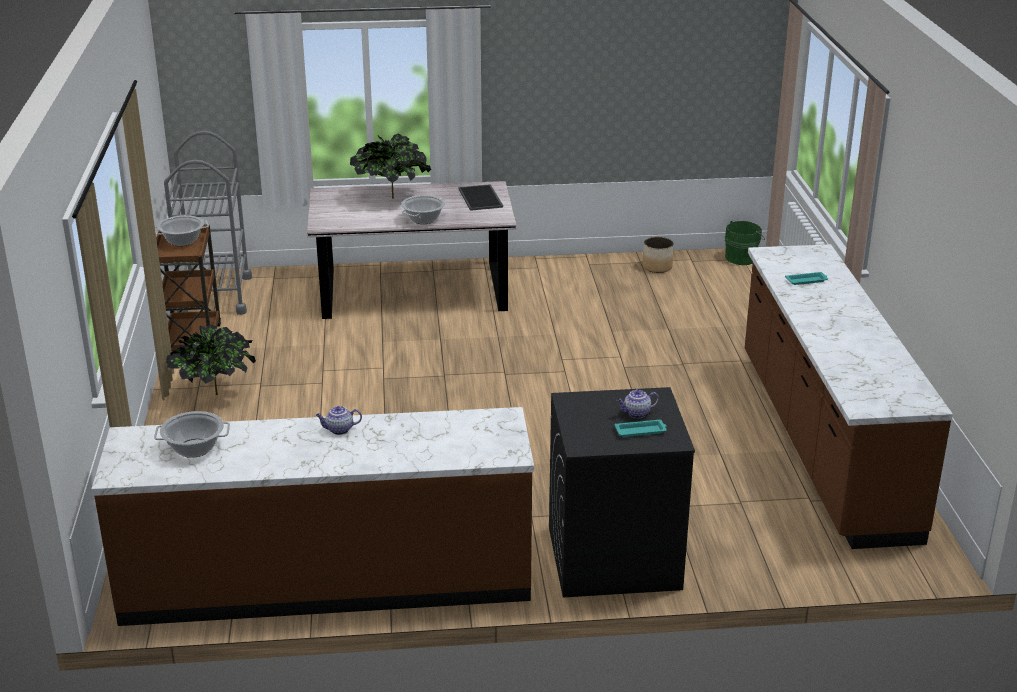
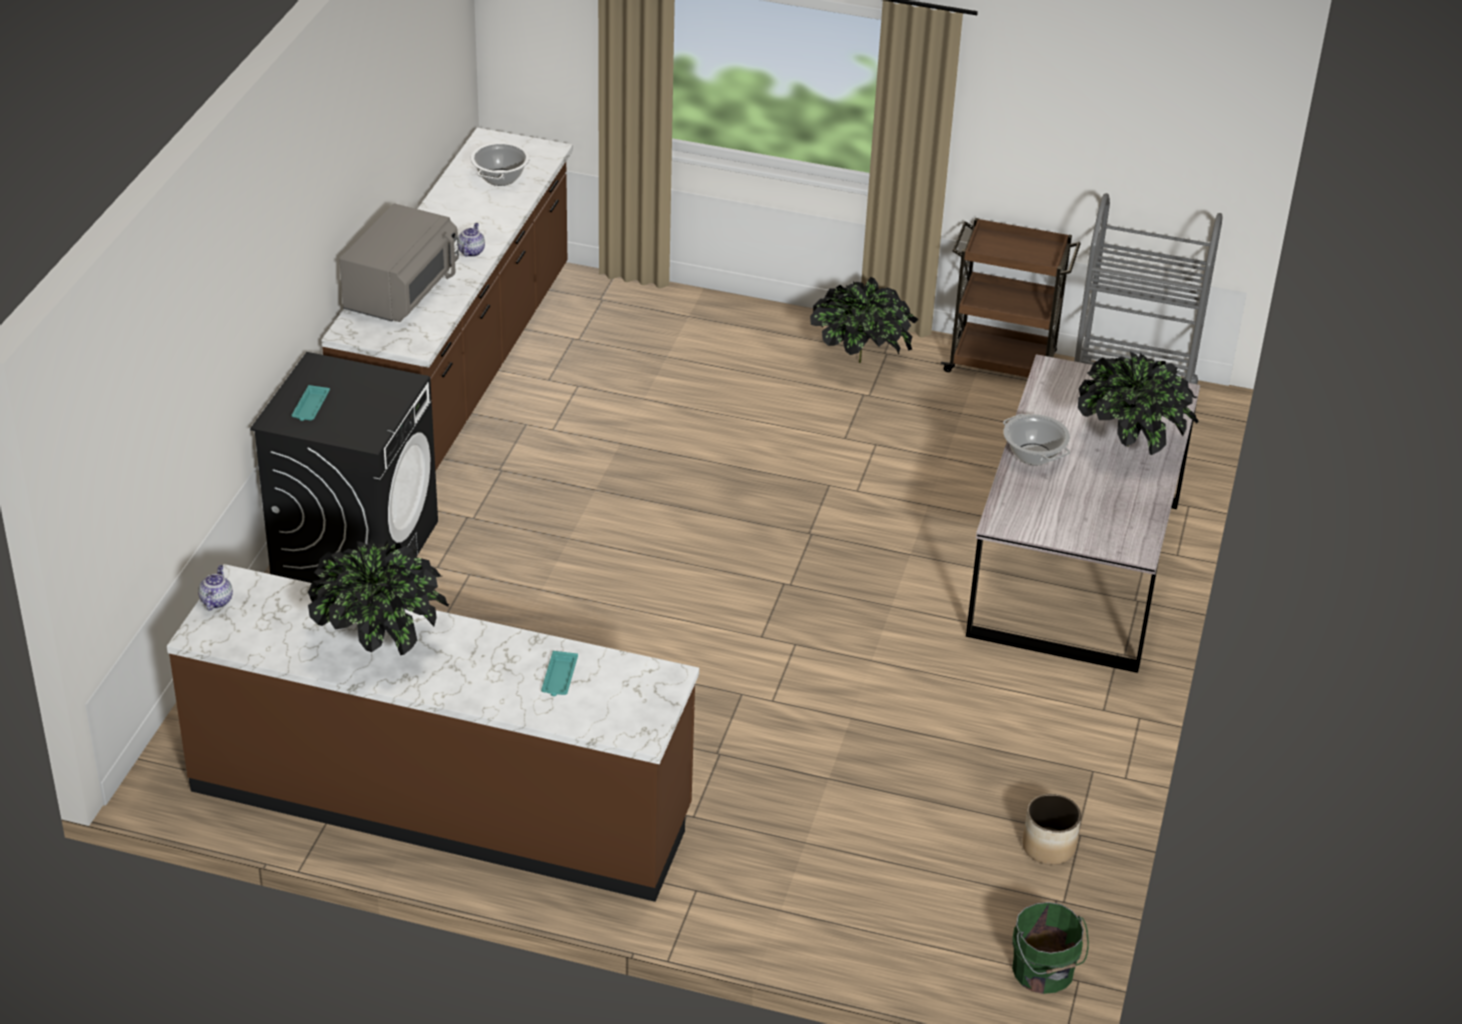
camera: 110 degrees right, 10 degrees up
(182, 241) = (1034, 253): cooking pot -> none
(431, 445) = (402, 293): none -> grey microwave
(481, 198) = (1092, 525): tray -> none
(636, 413) = (344, 414): teapot -> teapot (216, 600)
(849, 340) = (381, 642): none -> potted plant

